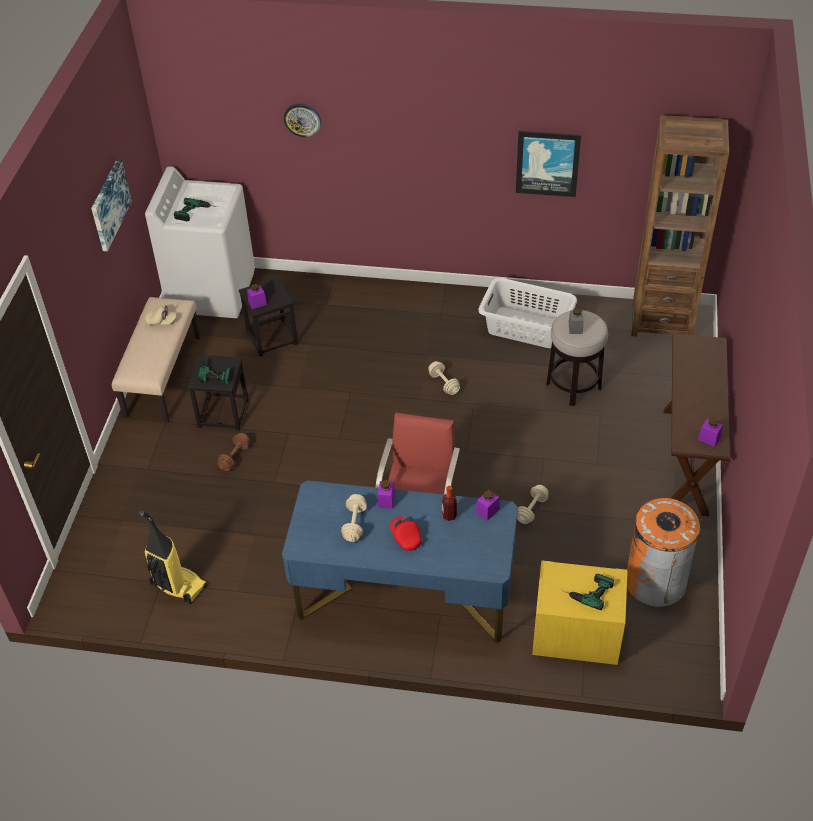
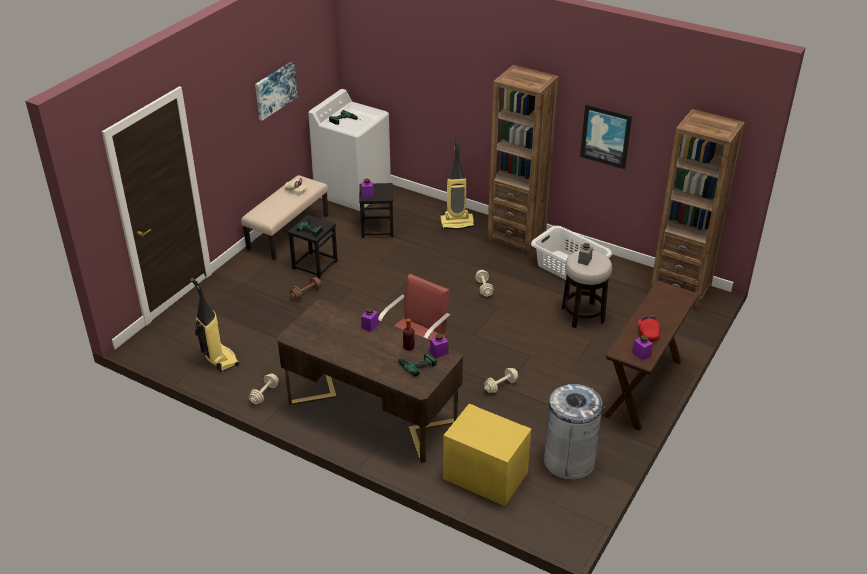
camera: 20 degrees right, 10 degrees down
(302, 119) = (435, 68): wall clock -> none
(354, 524) = (338, 333): beige dumbbell -> beige dumbbell (264, 394)
(364, 301) = (457, 223): none -> vacuum cleaner
(404, 595) = (372, 412): blue desk -> brown desk
(405, 537) = (368, 351): red cap -> red cap (648, 332)
(445, 303) = (516, 239): none -> brown bookcase
(587, 590) = (491, 432): power drill -> power drill (414, 363)
(655, 581) = (569, 461): orange trash can -> grey trash can

